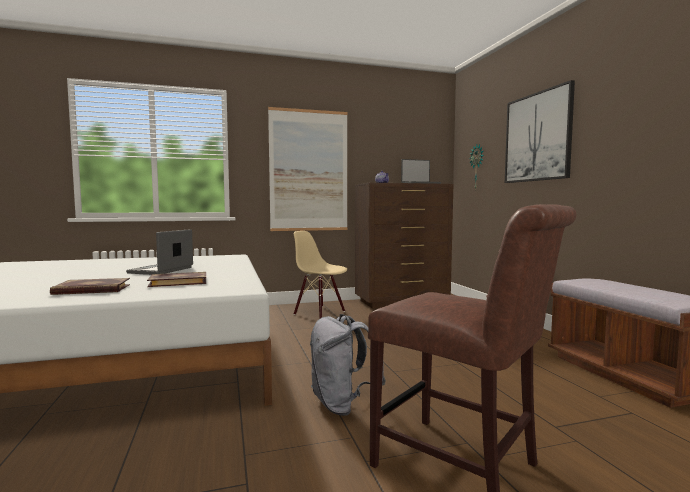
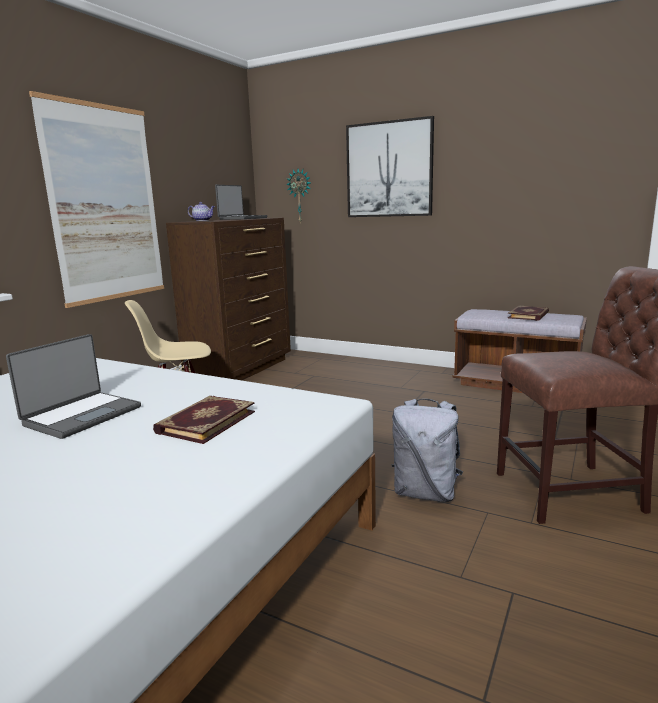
camera: 45 degrees left, 10 degrees up
(92, 290) = (142, 480): book -> book (529, 315)
(162, 270) = (81, 415): laptop -> laptop turned 120 degrees counterclockwise

